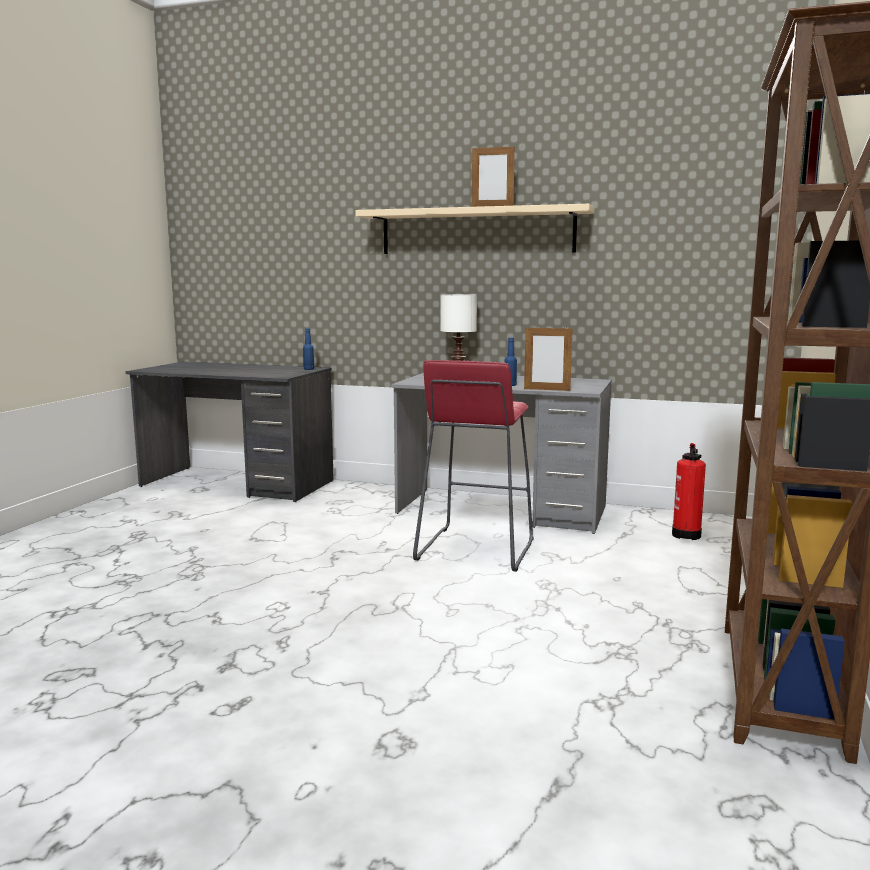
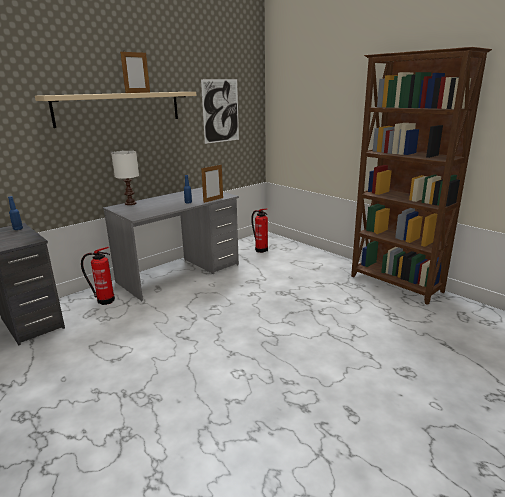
camera: 60 degrees left, 10 degrees up
(374, 499) = (104, 300): none -> fire extinguisher
(475, 549) = (223, 295): red stool -> none
(677, 243) = (220, 111): none -> picture

